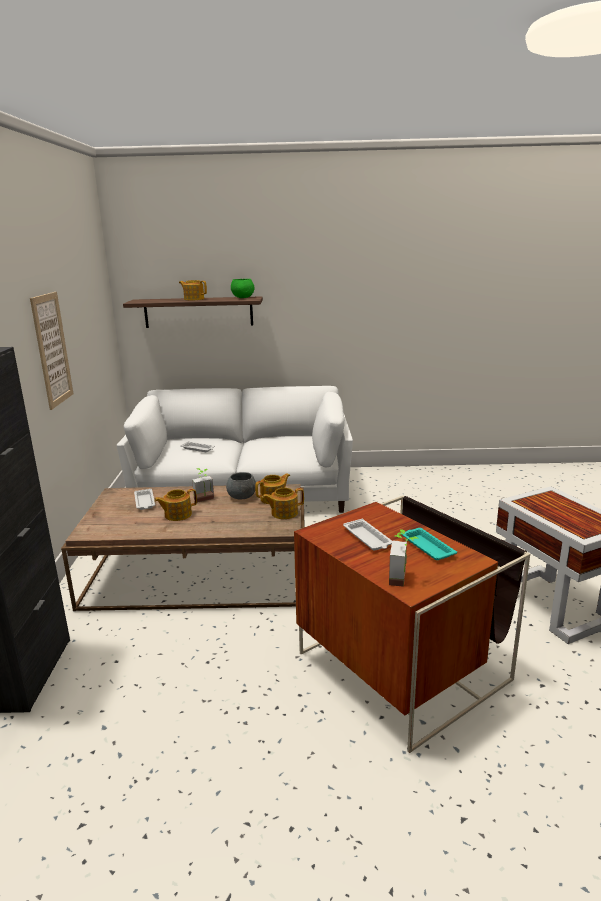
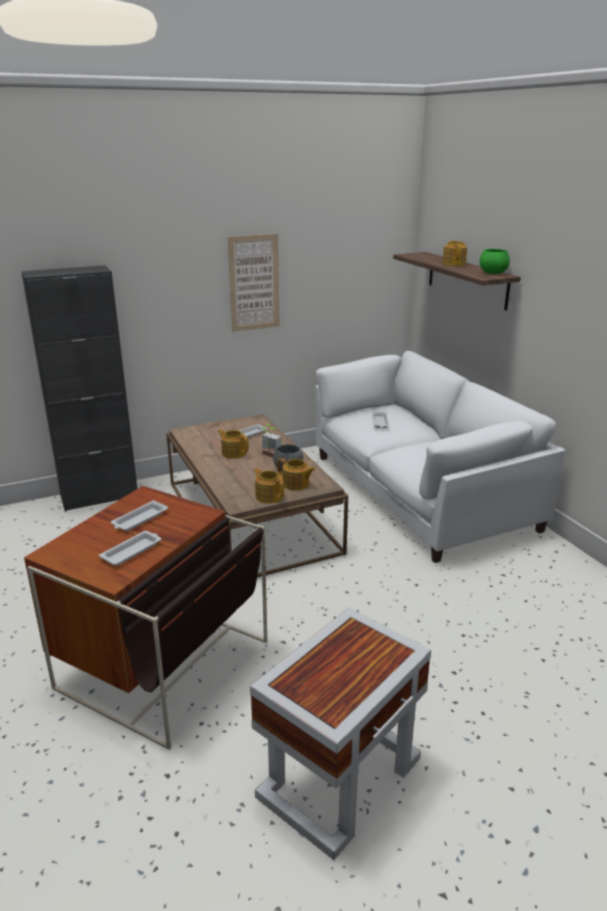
camera: 65 degrees right, 5 degrees up
(403, 578) = (69, 547): potted plant -> none
(427, 547) = (132, 551): turquoise tray -> white tray

